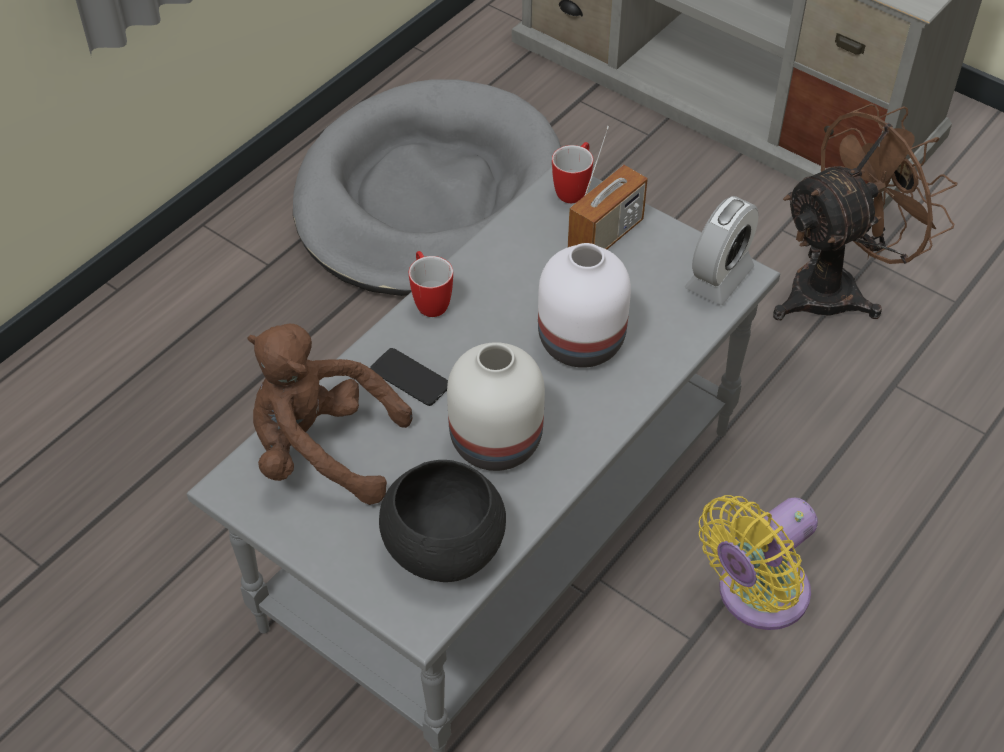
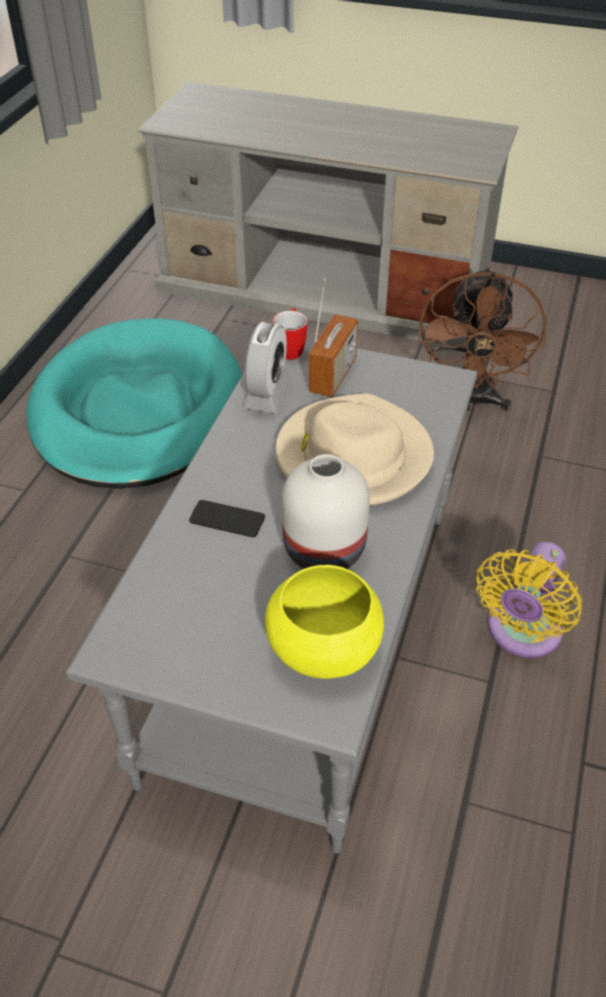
camera: 20 degrees left, 5 degrees down
(322, 451) = (177, 599): brown plush toy -> none
(429, 197) = (138, 410): grey dog bed -> turquoise dog bed
(429, 300) = (214, 456): mug -> none
(443, 549) = (323, 650): black bowl -> yellow bowl
(578, 342) = (352, 457): white vase -> beige hat
(719, 278) = (435, 385): alarm clock -> alarm clock (267, 395)
(837, 287) = (469, 401): brown fan -> brown fan turned 150 degrees clockwise

